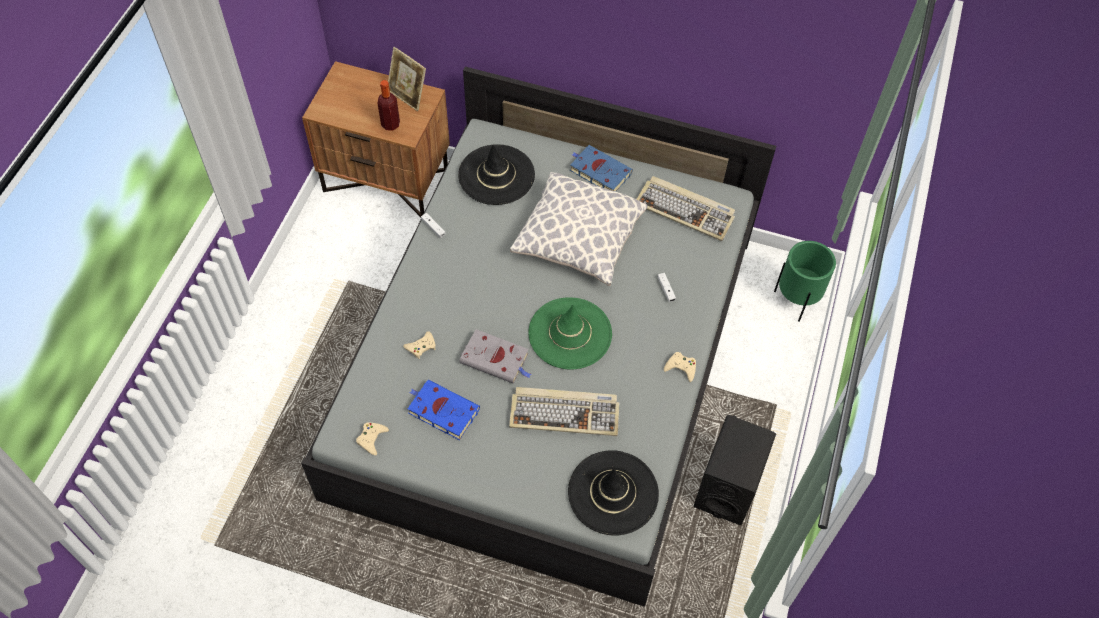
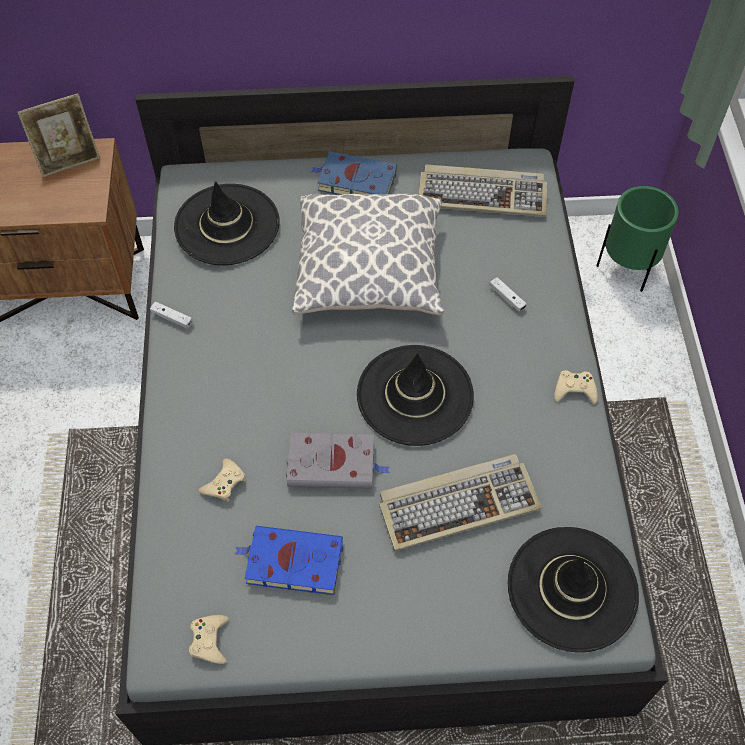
camera: 20 degrees left, 0 degrees up
(390, 124) = (59, 202): bottle -> none
(408, 96) = (68, 160): picture frame -> picture frame turned 45 degrees counterclockwise
(570, 333) = (414, 395): green hat -> black hat
(727, 487) = (659, 520): black speaker -> none

